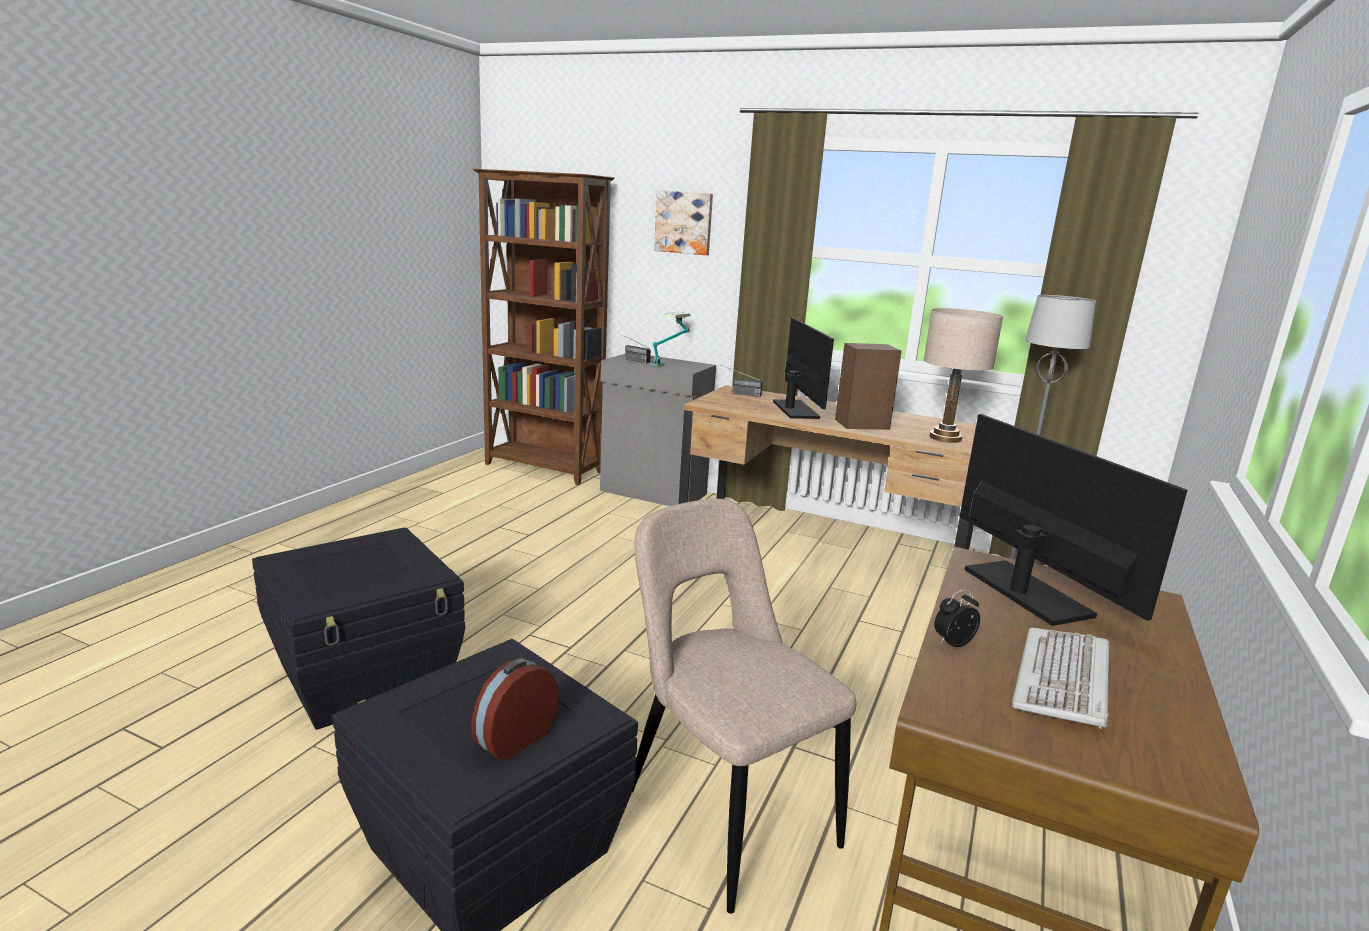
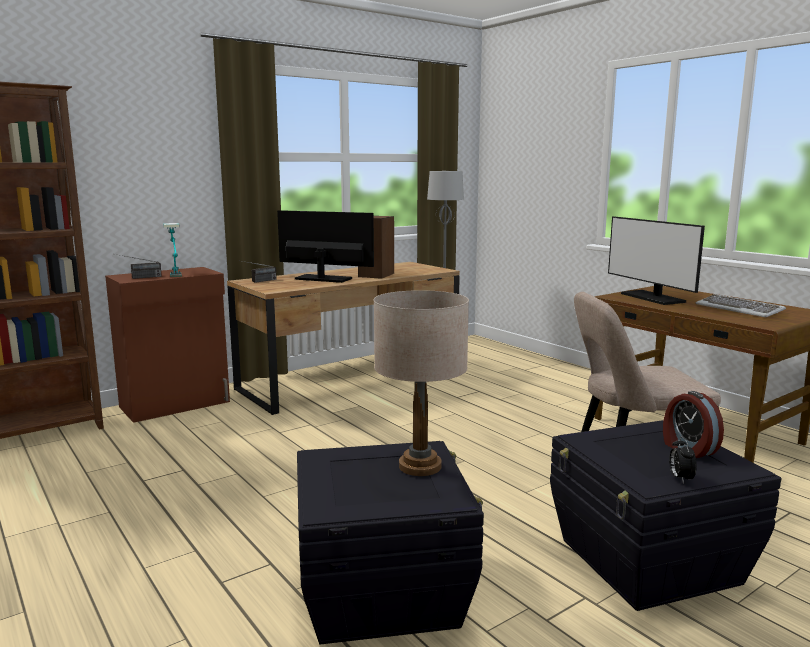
camera: 60 degrees left, 5 degrees down
(653, 493) = (176, 404): grey cabinet -> brown cabinet
(684, 222) = (145, 137): picture -> none
(945, 438) = (423, 269): beige table lamp -> beige table lamp (420, 466)
(952, 643) = (705, 314): alarm clock -> alarm clock (680, 478)
(1026, 592) = (652, 298): monitor -> monitor turned 120 degrees counterclockwise

